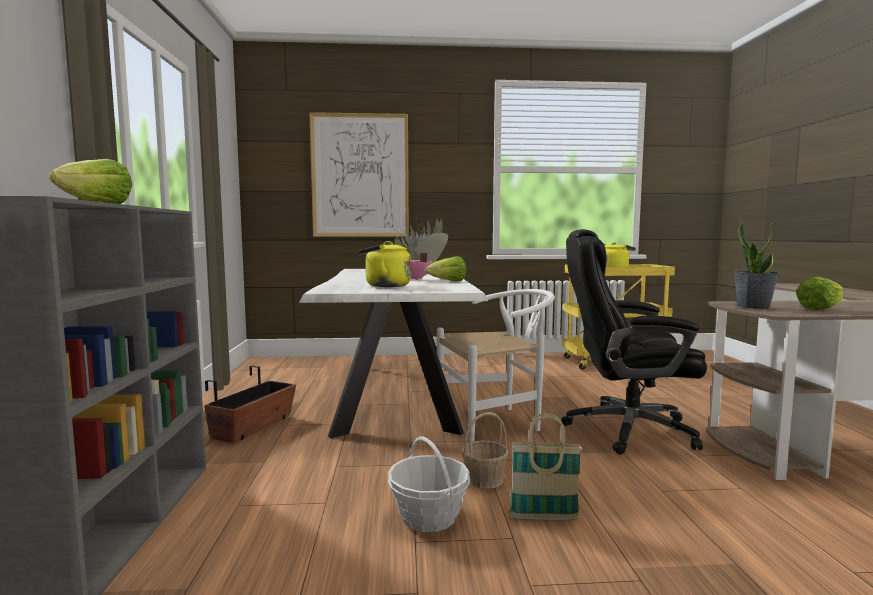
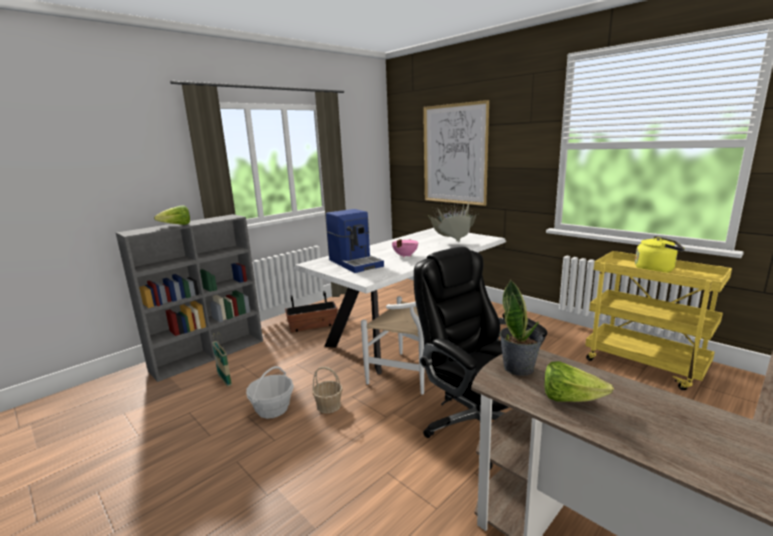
camera: 50 degrees right, 10 degrees up
(385, 286) = (356, 263): yellow kettle -> coffee machine
(448, 281) = (407, 264): lettuce -> none
(544, 517) = (304, 441): basket -> basket (224, 380)

